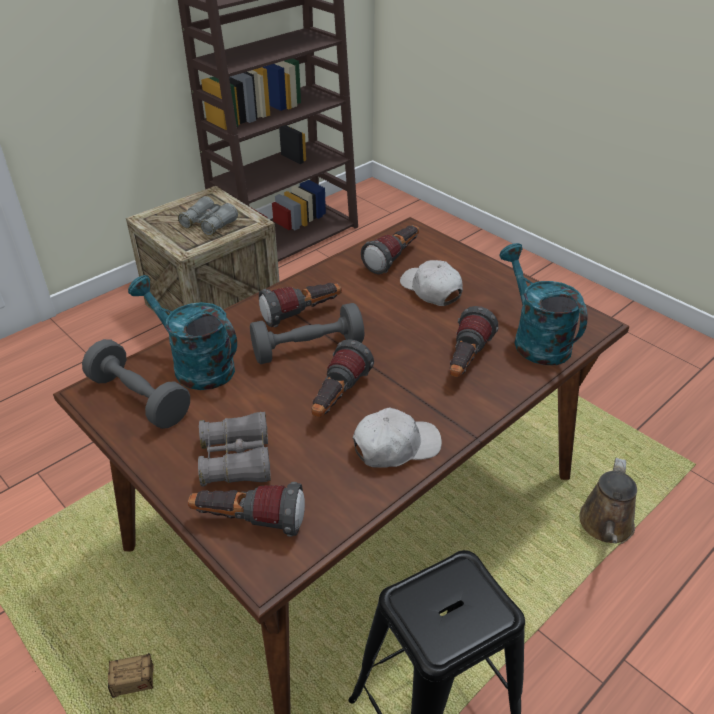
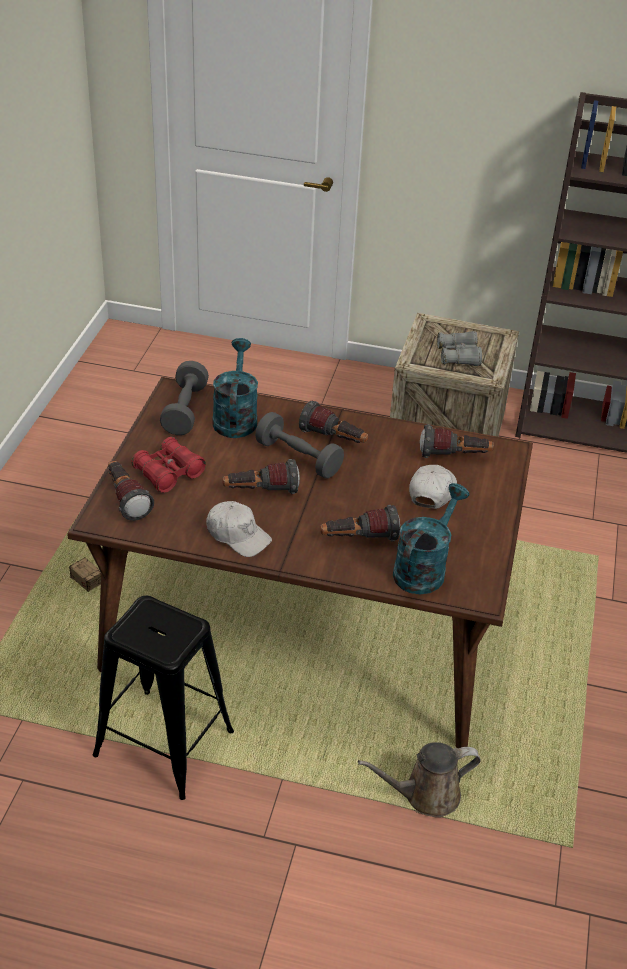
camera: 55 degrees right, 0 degrees up
(237, 460) = (168, 473): grey binoculars -> red binoculars

